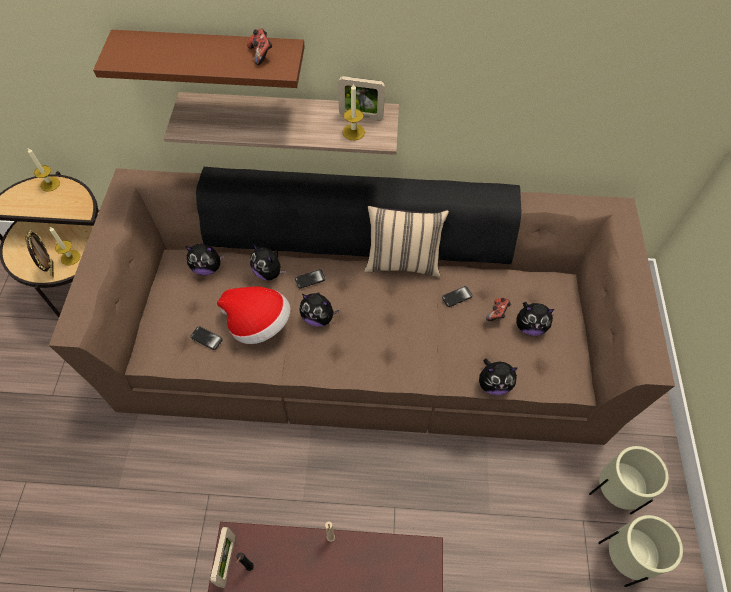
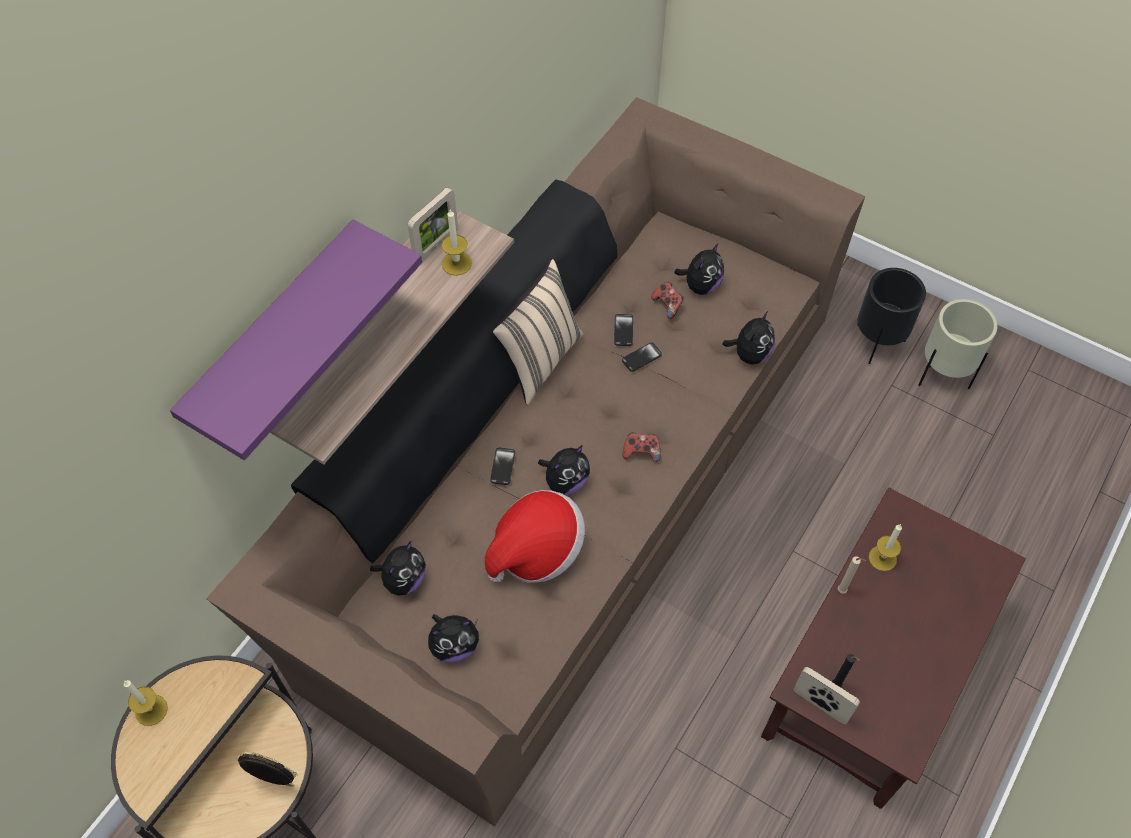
camera: 60 degrees left, 0 degrees up
(70, 257) = (271, 750): candle -> candle (882, 558)
(206, 338) = (521, 617): phone -> phone (641, 357)
(212, 58) = (274, 333): brown shelf -> purple shelf
(261, 54) = (349, 269): game controller -> game controller (641, 452)
(269, 272) = (460, 509): plush toy -> plush toy (454, 645)
(613, 493) = (877, 343): beige planter -> black planter

